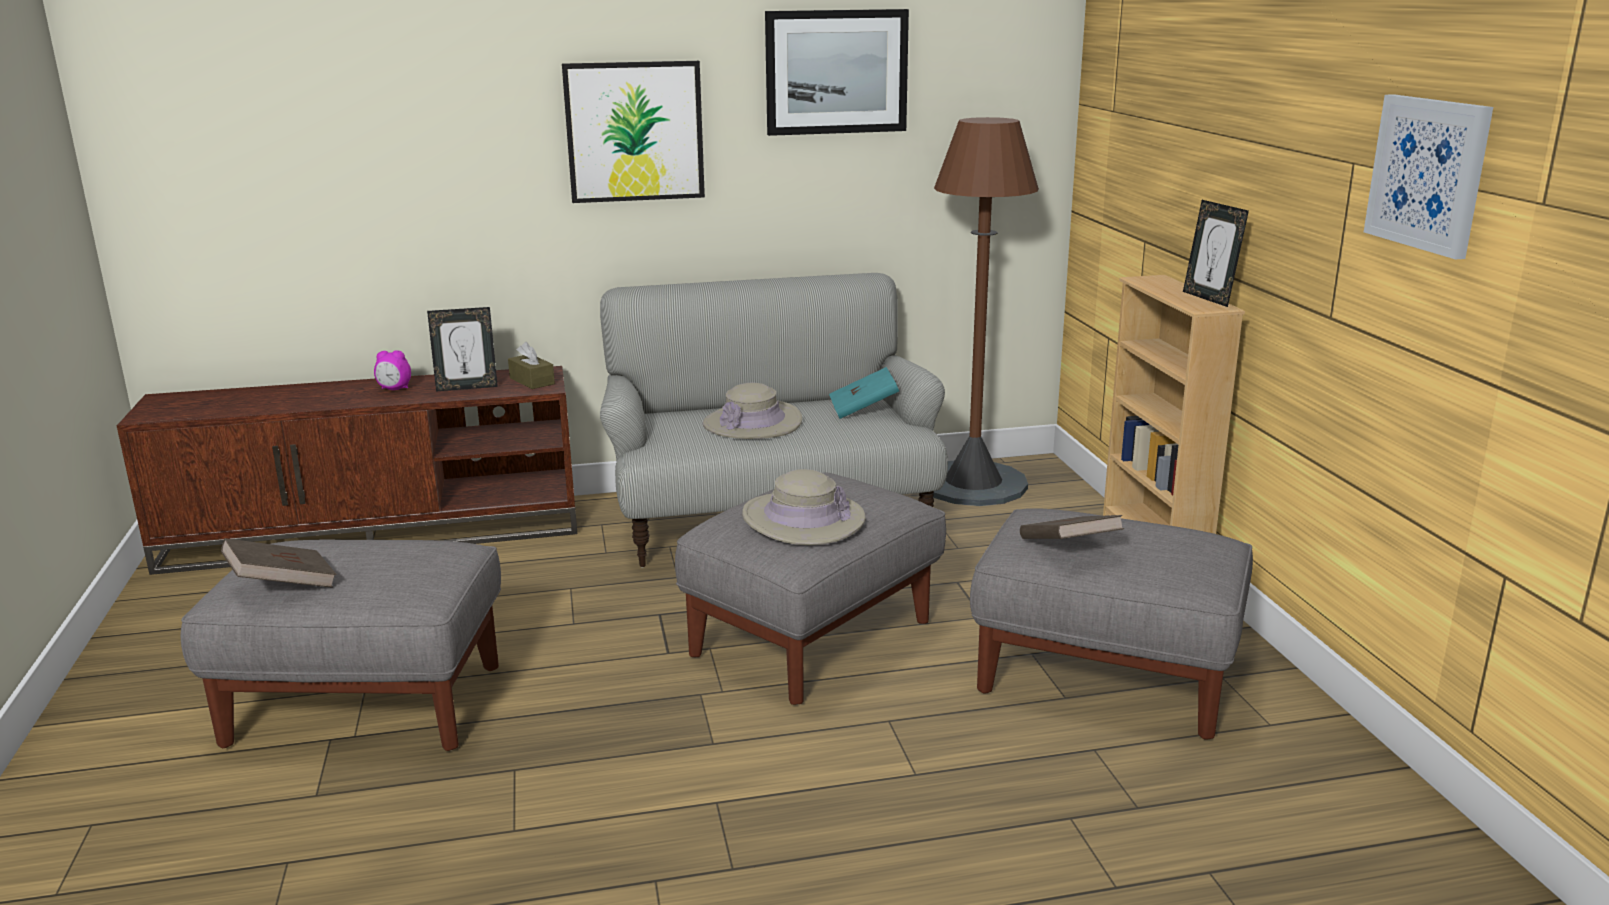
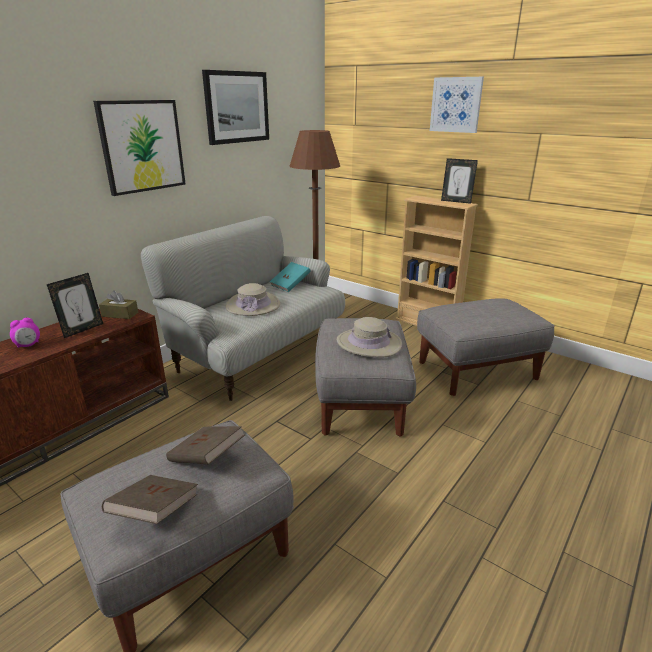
camera: 40 degrees left, 5 degrees up
(1068, 549) = (479, 320): brown book -> brown book (207, 458)
(1428, 174) = (594, 133): picture -> picture (456, 105)

